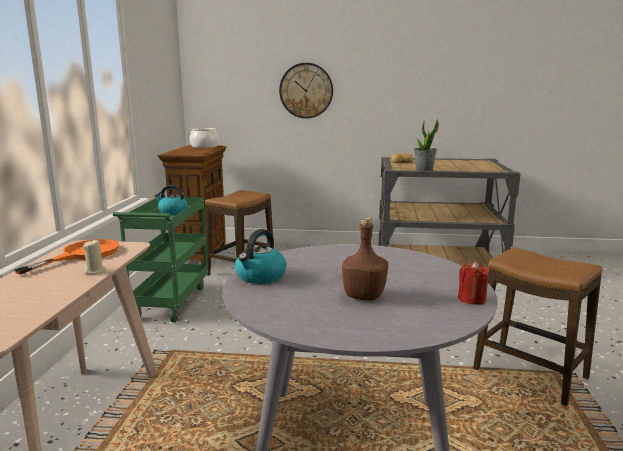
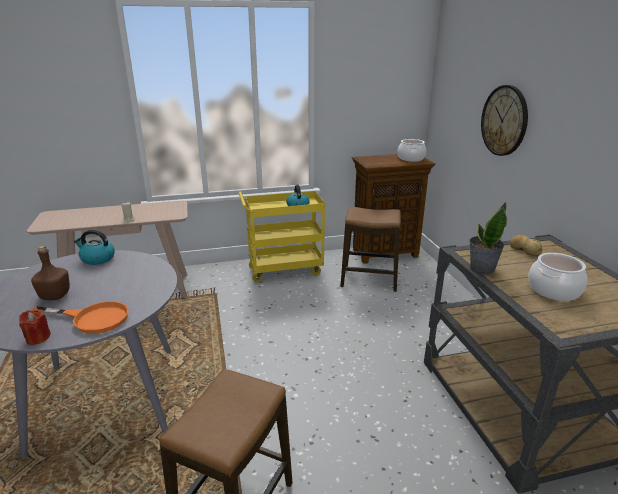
camera: 70 degrees right, 10 degrees up
(82, 255) = (157, 209): orange frying pan -> orange frying pan (92, 318)
(170, 304) = (283, 272): green cart -> yellow cart
(456, 166) = (554, 290): none -> cooking pot

